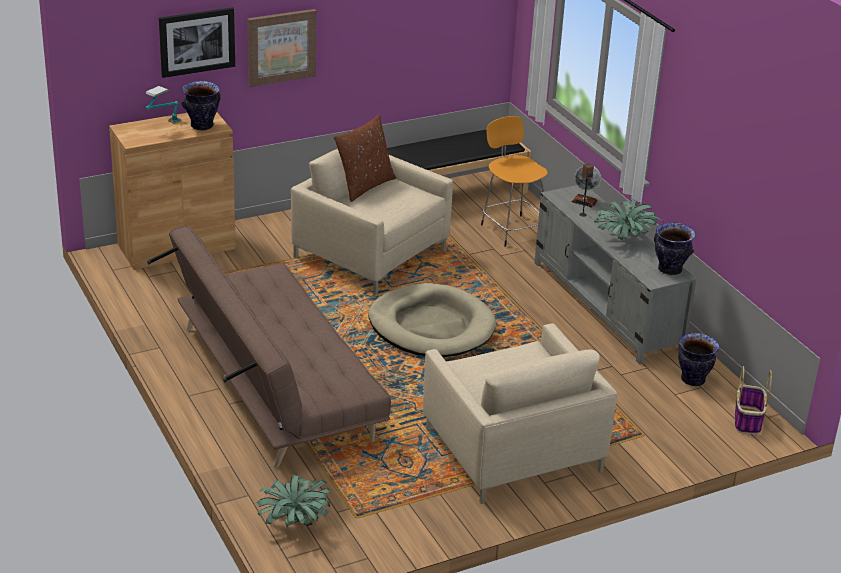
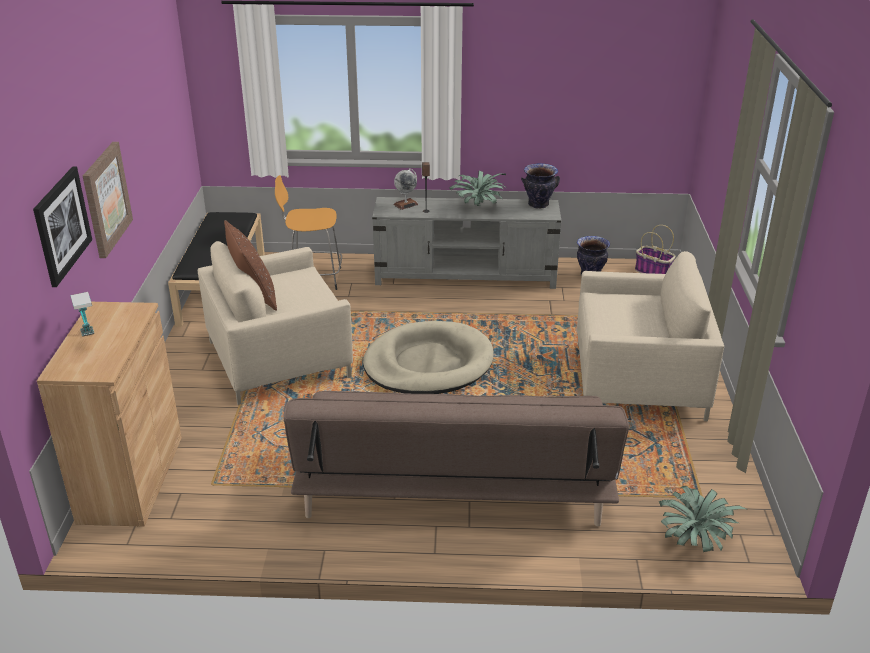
camera: 60 degrees left, 0 degrees up
(202, 126) = (124, 318): vase -> none

